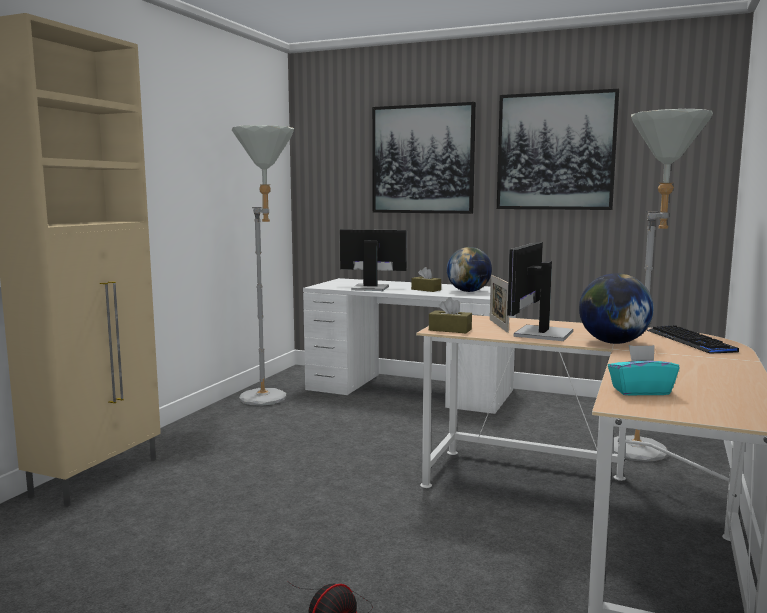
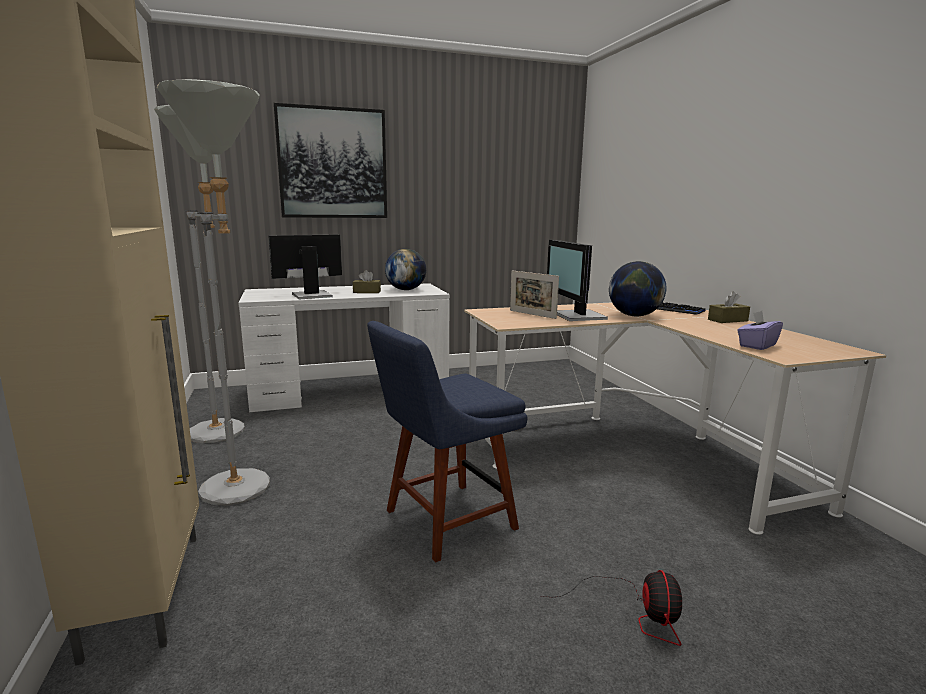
camera: 40 degrees left, 5 degrees up
(309, 507) = (444, 521): none -> blue chair
(450, 330) = (513, 323): brown tissue box -> brown tissue box (727, 320)
(555, 151) = (456, 163): picture -> none
(640, 391) = (757, 345): turquoise tissue box -> purple tissue box
(644, 448) = (574, 393): grey floor lamp -> grey floor lamp (245, 481)

